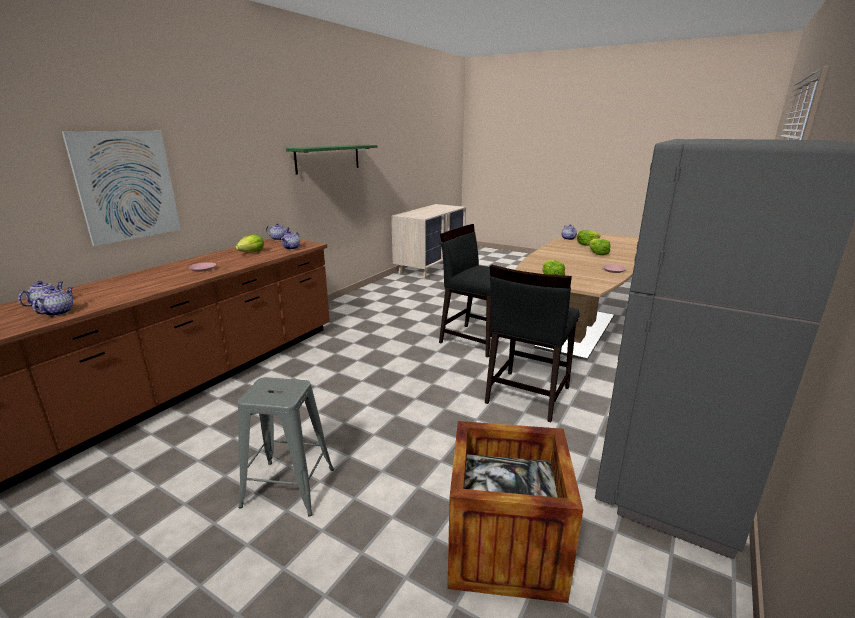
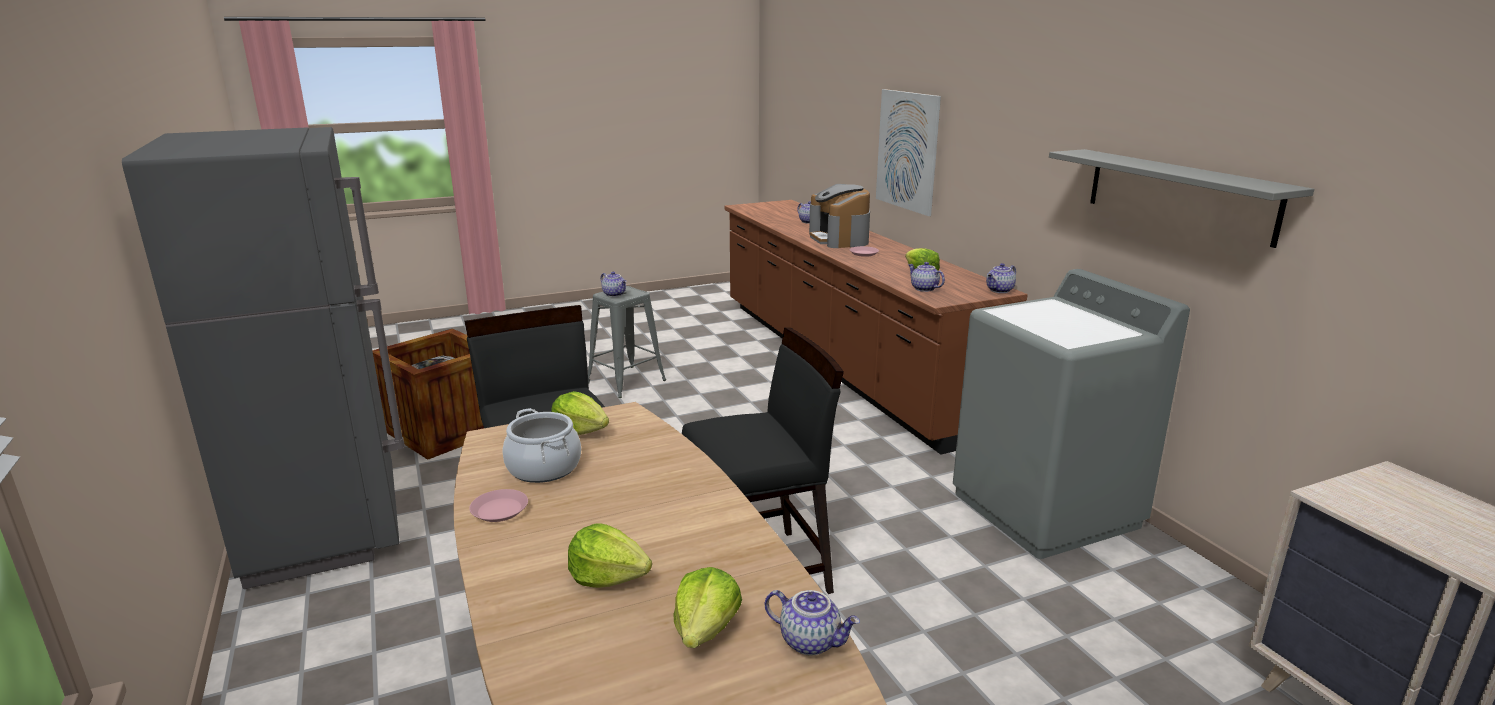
camera: 125 degrees right, 0 degrees up
(58, 312) = (785, 223): teapot -> teapot (615, 294)
(145, 282) = (839, 239): none -> coffee machine
(328, 158) = (1178, 194): green shelf -> grey shelf
(357, 306) = (1046, 510): none -> grey washing machine
(584, 274) = (543, 468): none -> cooking pot

